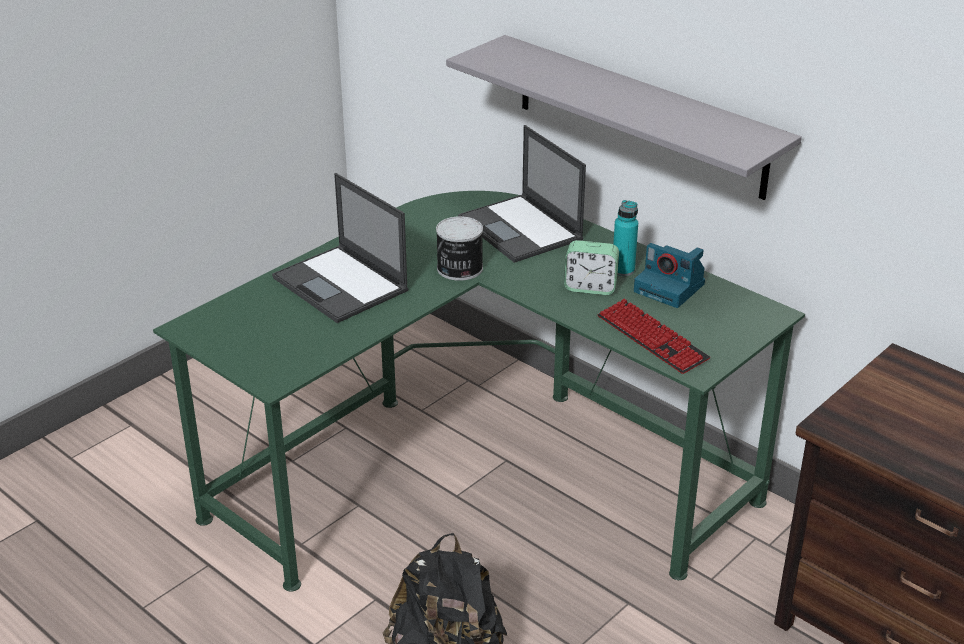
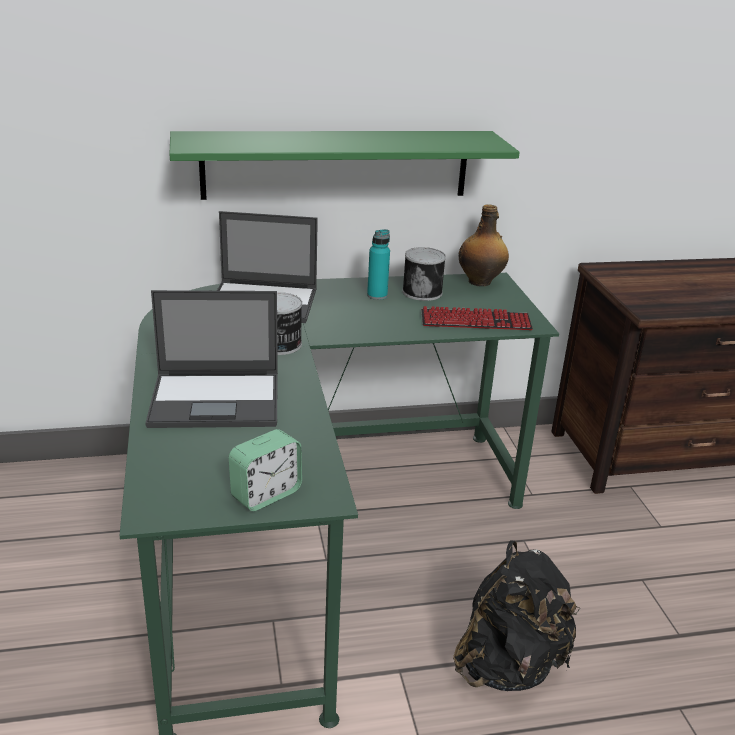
camera: 55 degrees left, 5 degrees down
(590, 287) = (382, 313): alarm clock -> alarm clock (266, 494)
(639, 116) = (336, 164): grey shelf -> green shelf
(671, 288) = (422, 292): camera -> can
(751, 308) = (480, 282): none -> bottle

